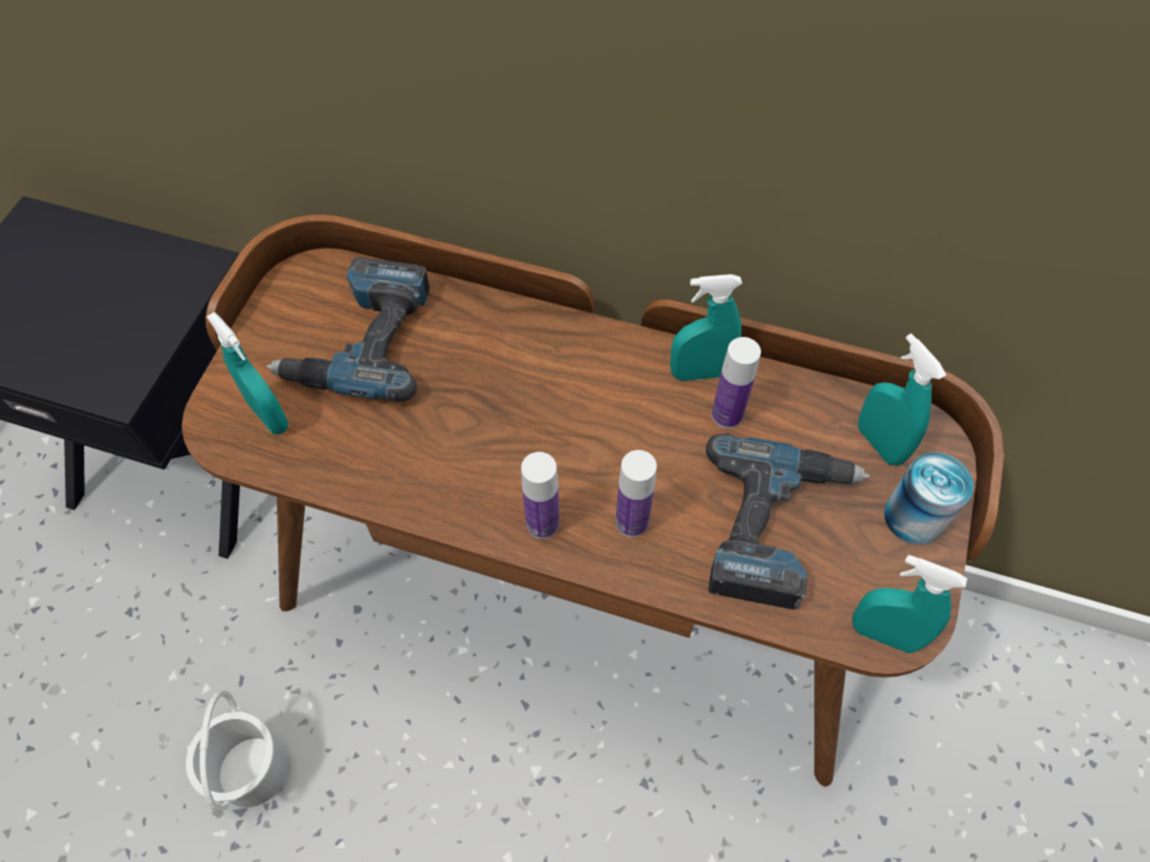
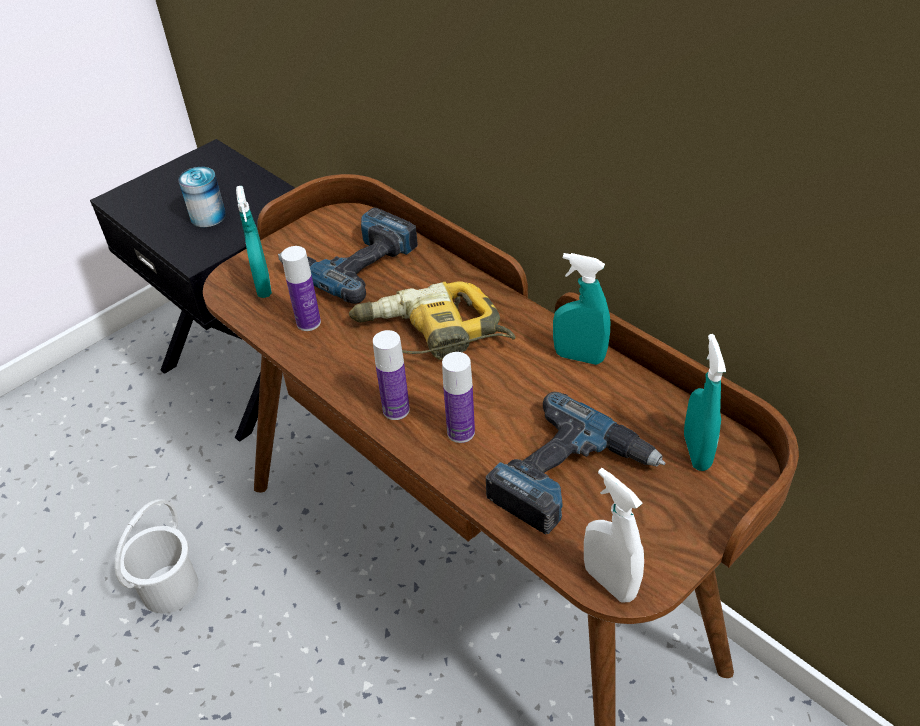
camera: 30 degrees right, 15 degrees down
(521, 408) = (430, 336): none -> power drill
(727, 415) = (581, 390): bottle -> bottle (308, 323)
(884, 634) = (609, 582): turquoise spray bottle -> white spray bottle
(914, 517) = (692, 512): can -> can (208, 216)

